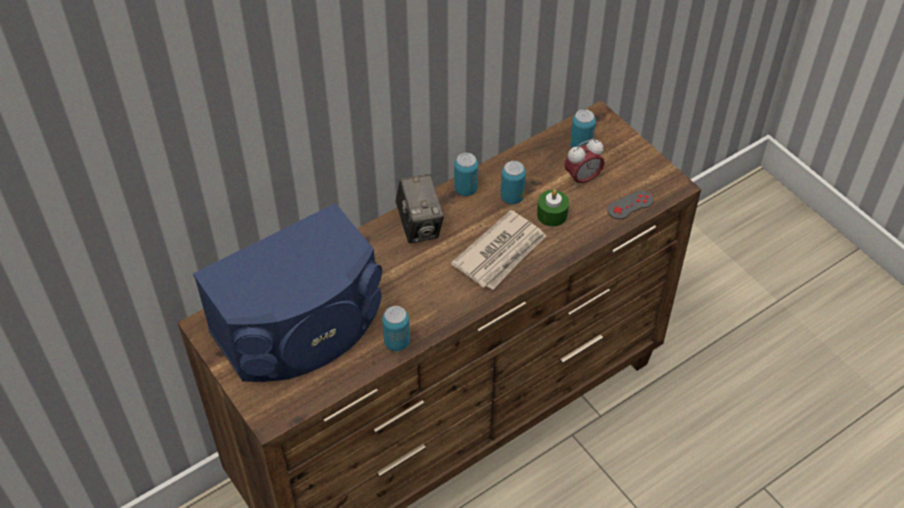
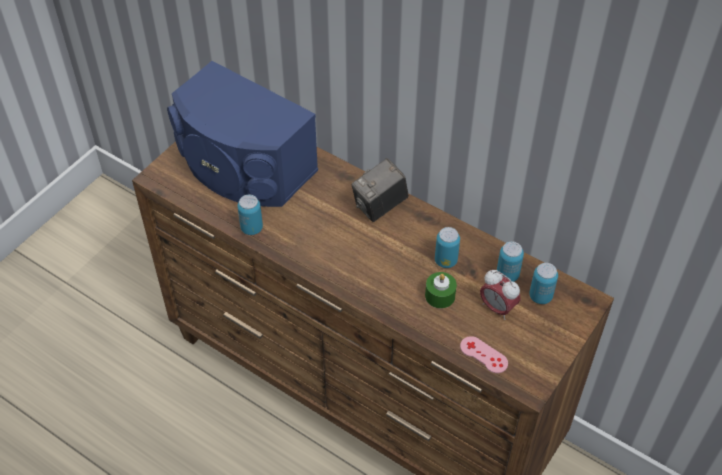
camera: 70 degrees right, 0 degrees up
(466, 189) = (438, 225): can -> can (507, 275)
(501, 253) = (376, 270): newspaper -> none
(630, 205) = (483, 355): grey game controller -> pink game controller

